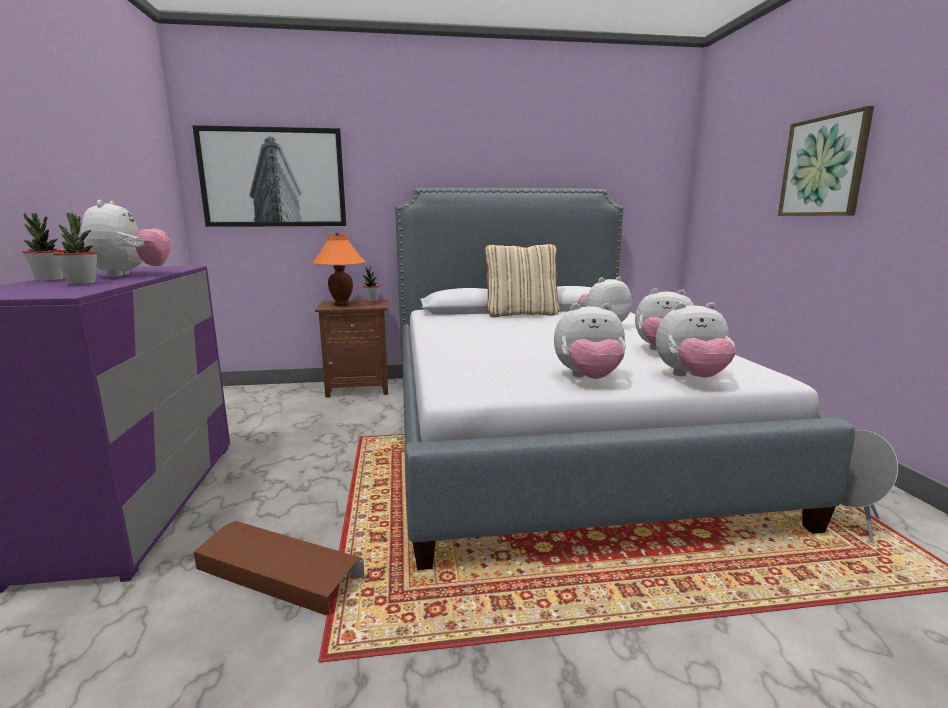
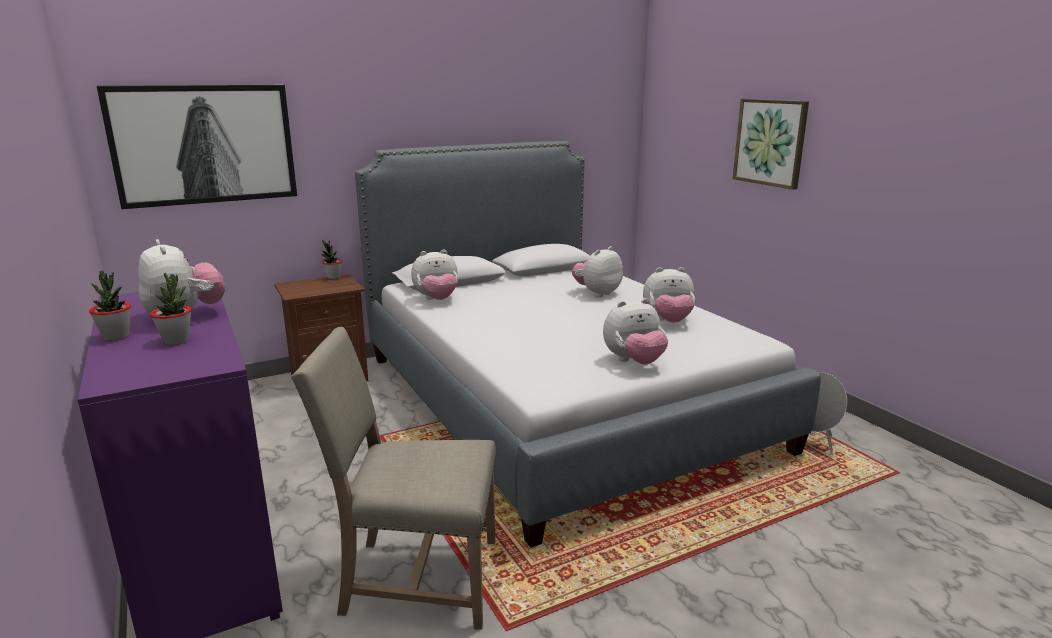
camera: 20 degrees left, 5 degrees up
(279, 574) = (415, 579): brown storage box -> beige chair
(341, 305) = (307, 289): orange table lamp -> none
(521, 314) = (507, 282): beige pillow -> none
(691, 378) = (708, 350): plush toy -> plush toy (437, 300)

